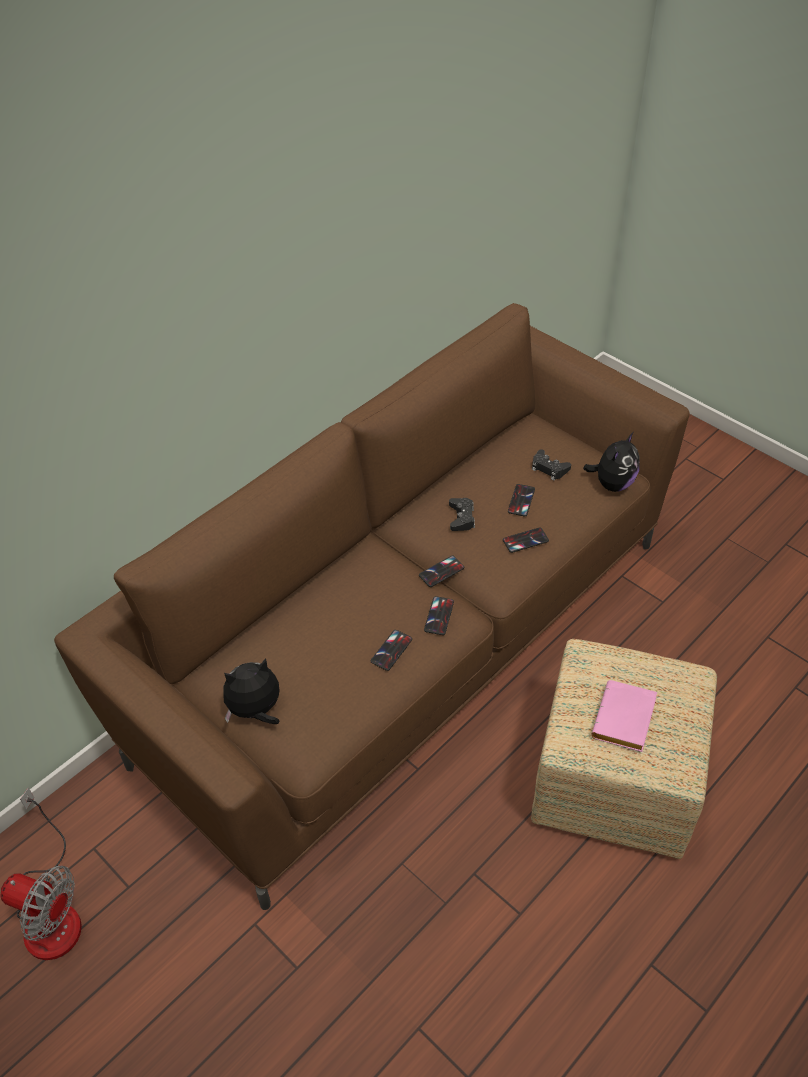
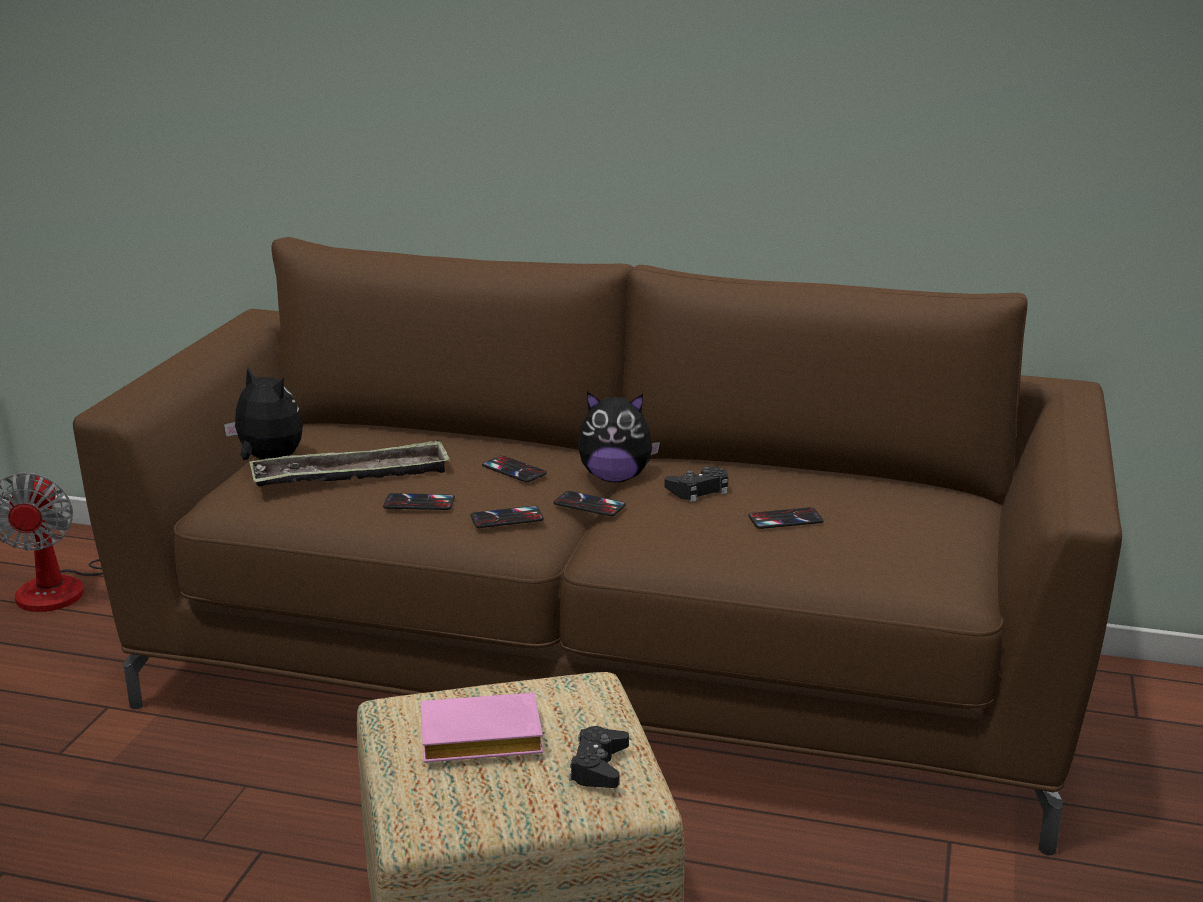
camera: 60 degrees right, 25 degrees down
(325, 671) = (351, 476): none -> tray
(525, 540) = (711, 540): phone -> phone (514, 470)
(549, 468) = (880, 524): black game controller -> black game controller (598, 766)
(612, 483) = (928, 584): plush toy -> plush toy (615, 478)

